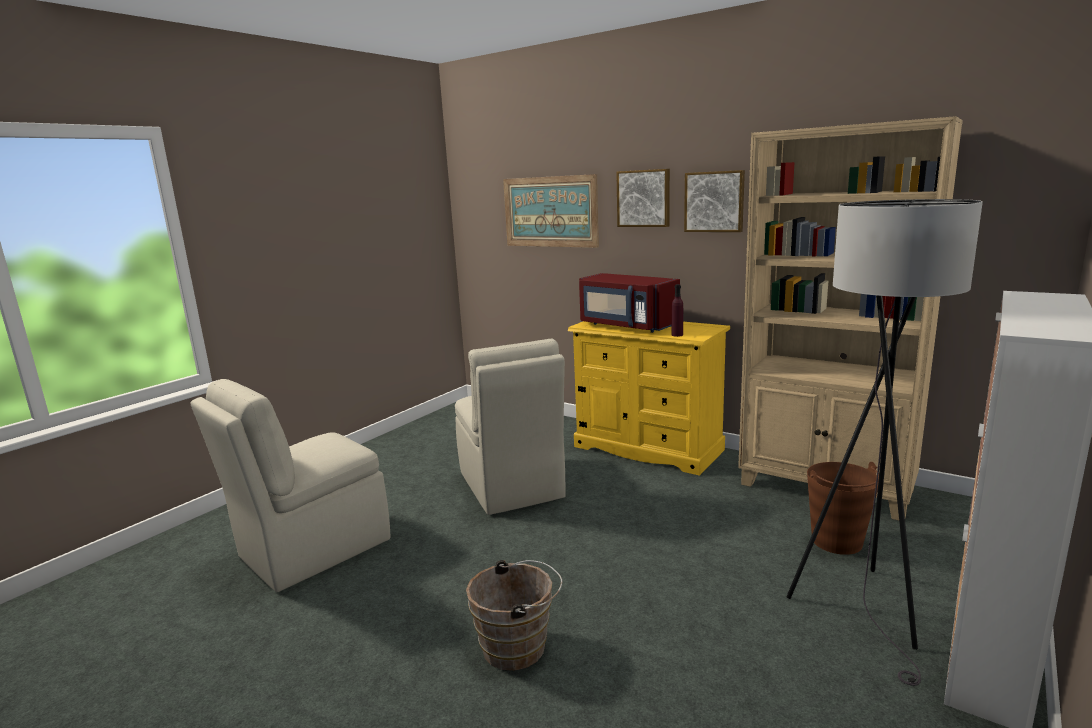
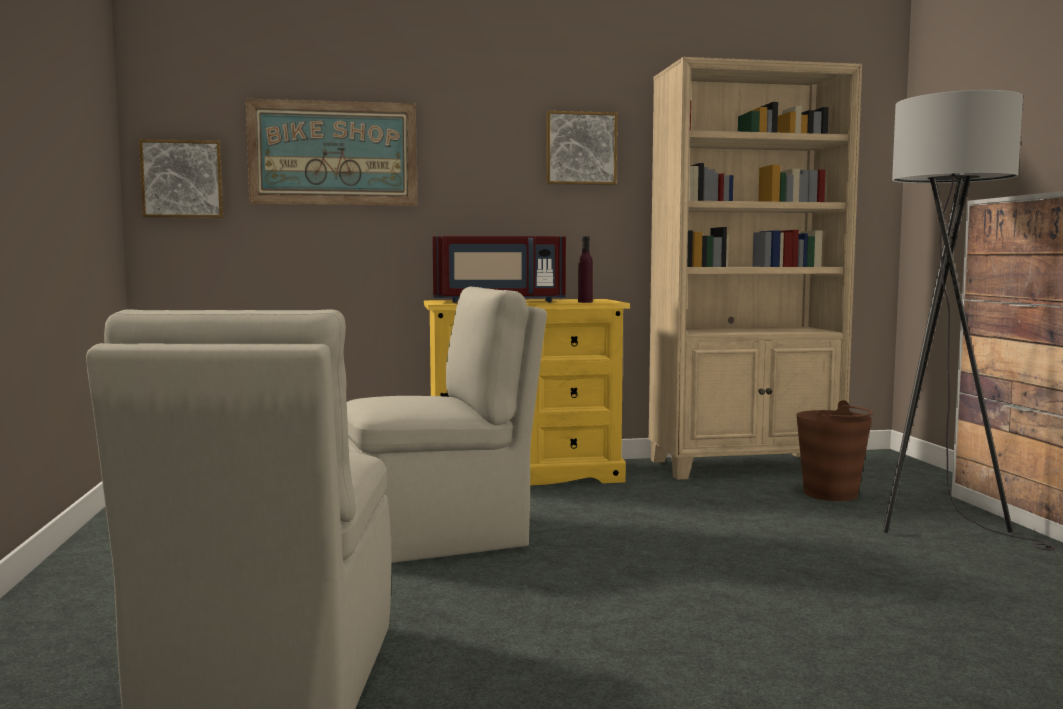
camera: 45 degrees left, 10 degrees down
(511, 486) = (438, 537): beige chair -> beige chair turned 45 degrees counterclockwise
(519, 647) = (784, 644): brown bucket -> none
(644, 198) = (486, 140): picture -> picture (183, 179)

